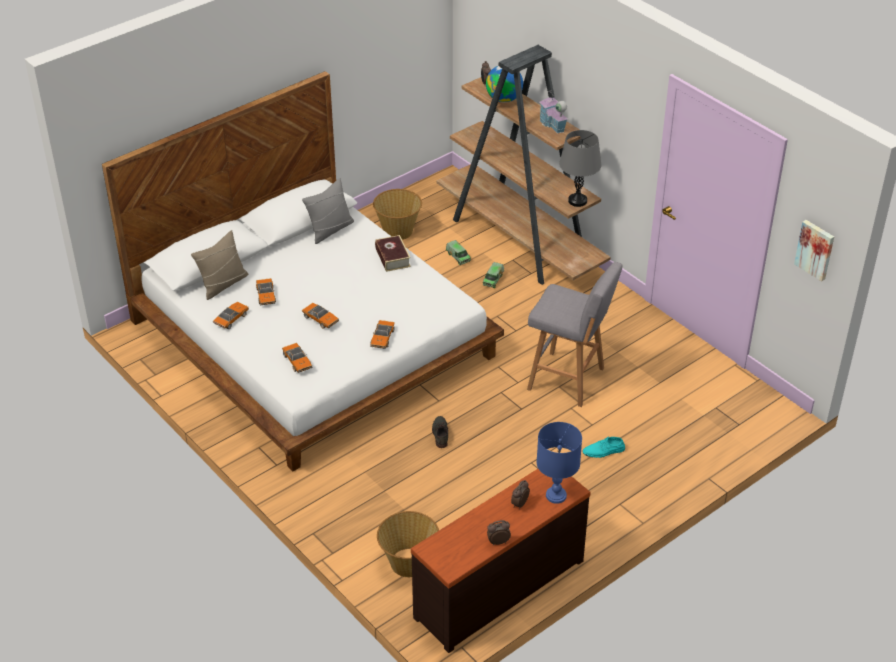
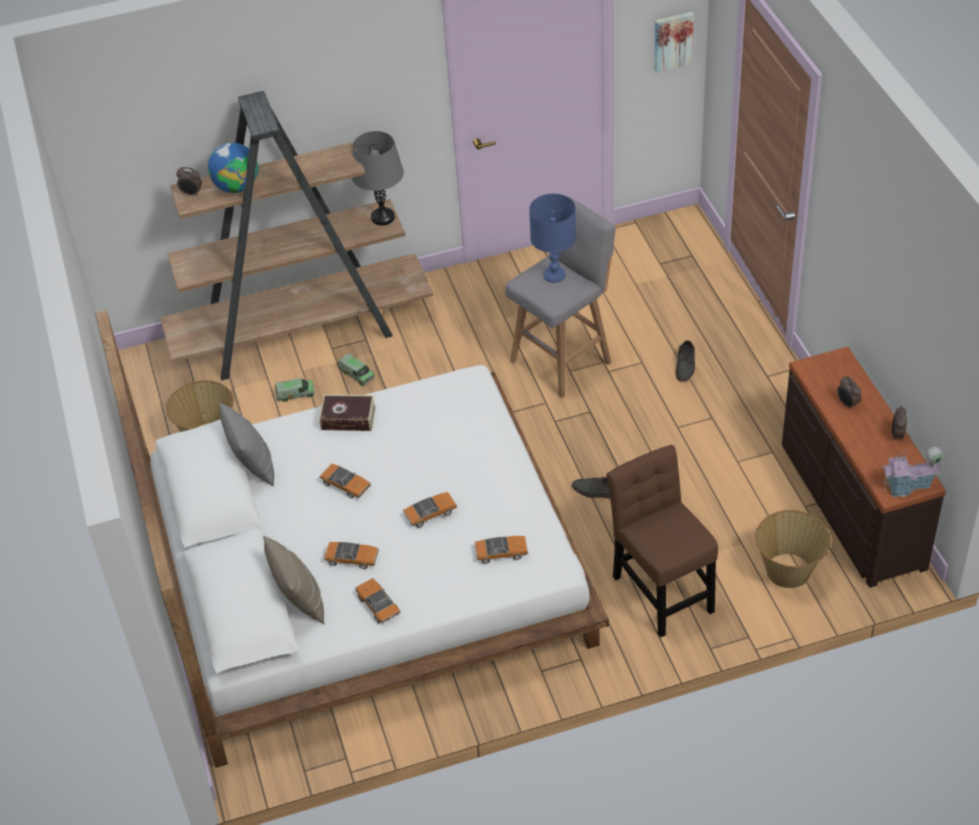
camera: 65 degrees left, 5 degrees up
(359, 492) = (661, 589): none -> brown chair
(382, 338) = (495, 464): toy car -> toy car (346, 485)
(552, 125) = (319, 162): toy house -> toy house (908, 486)
(555, 496) = (845, 373): blue table lamp -> blue table lamp (554, 275)
(603, 451) = (686, 365): turquoise shoe -> grey shoe

